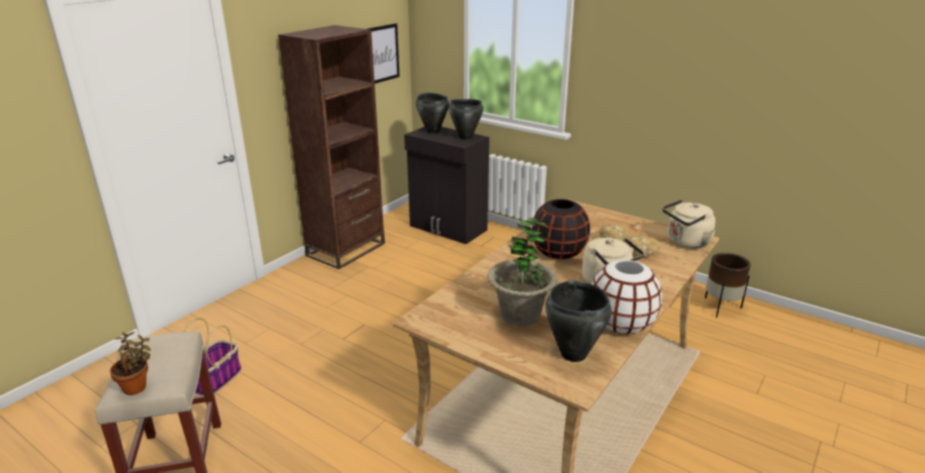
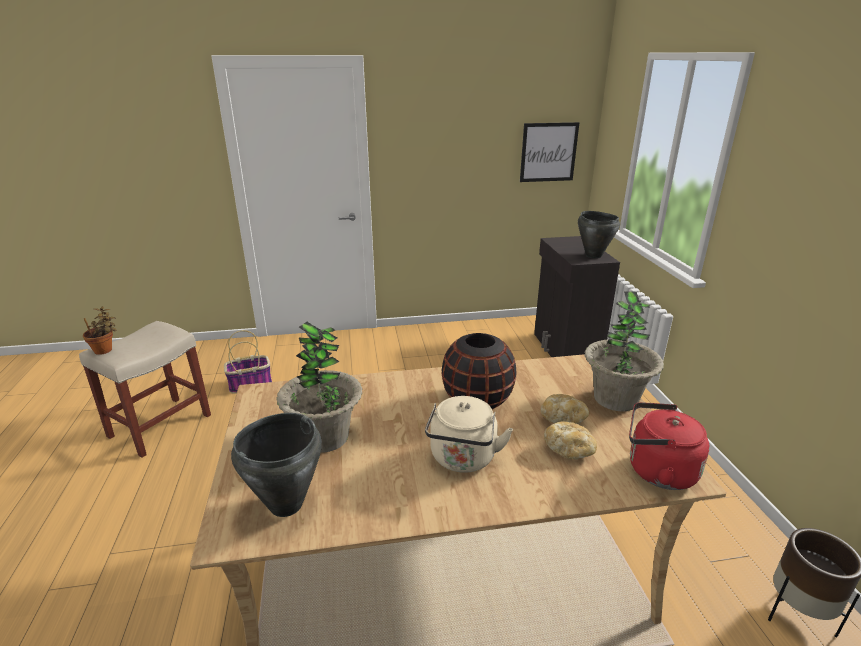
camera: 45 degrees right, 0 degrees up
(346, 249) = (455, 332): brown bookcase -> none
(433, 131) = (572, 242): black cooking pot -> none
(617, 219) = (615, 399): none -> potted plant
(621, 324) = (386, 510): white vase -> none
(686, 242) = (657, 471): beige kettle -> red kettle

